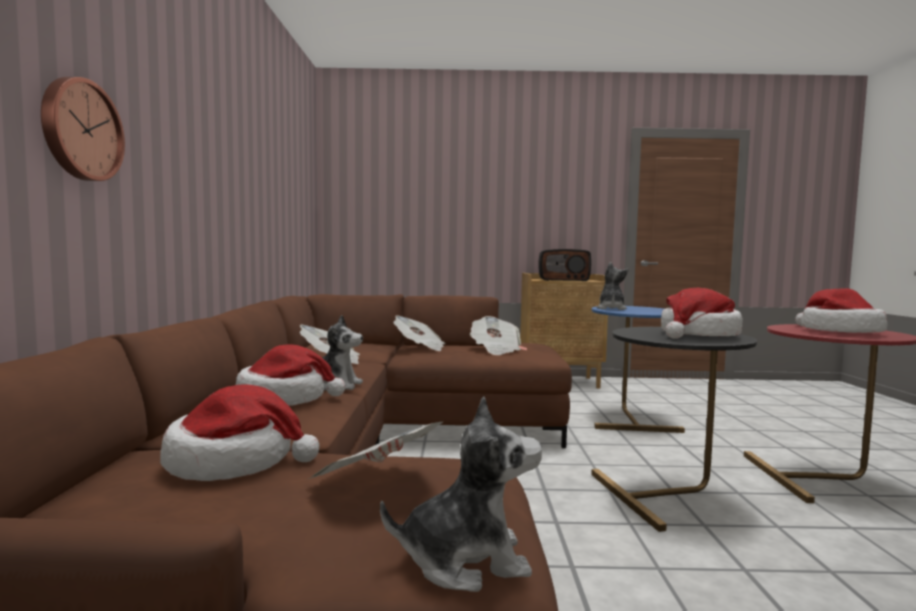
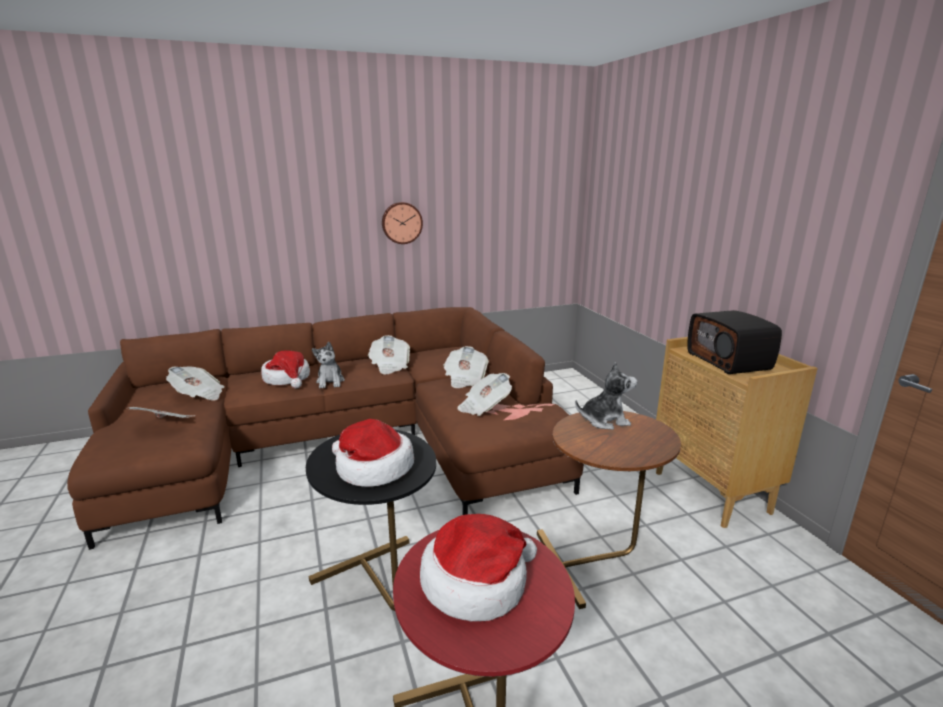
camera: 70 degrees right, 15 degrees up
(80, 130) = (243, 232): wall clock -> wall clock (401, 223)
(234, 461) = (199, 395): hat -> newspaper
(465, 560) = (96, 454): plush toy -> none
(630, 418) = (600, 560): blue side table -> brown side table

